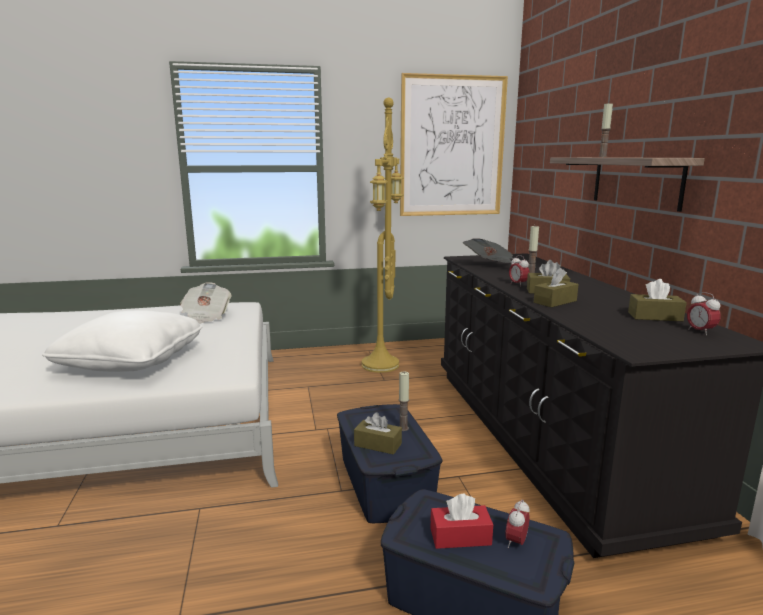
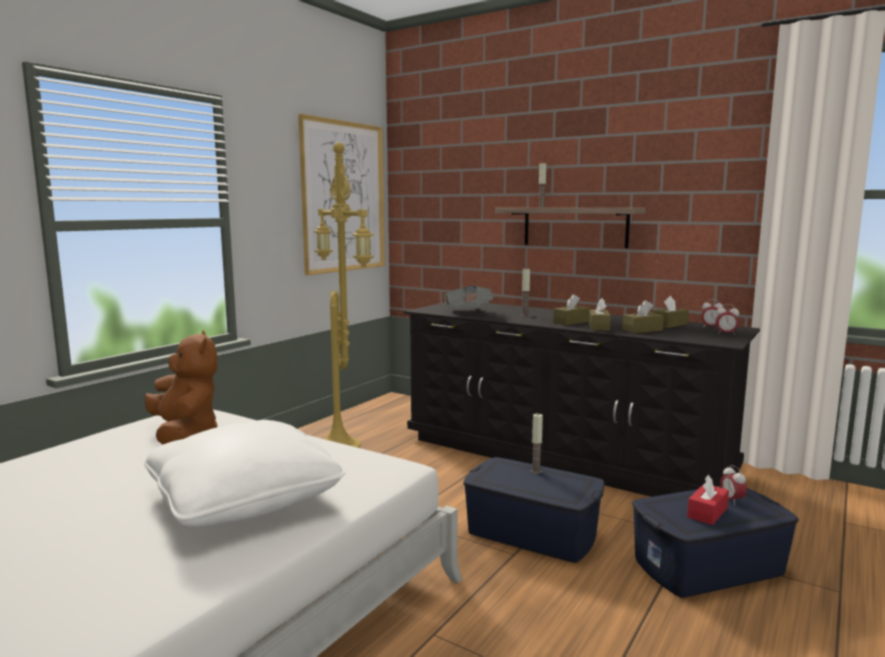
camera: 45 degrees left, 5 degrees down
(205, 317) = (184, 434): newspaper -> brown plush toy
(378, 444) = (547, 489): brown tissue box -> brown tissue box (642, 330)
(518, 284) = (538, 321): alarm clock -> alarm clock (725, 334)

